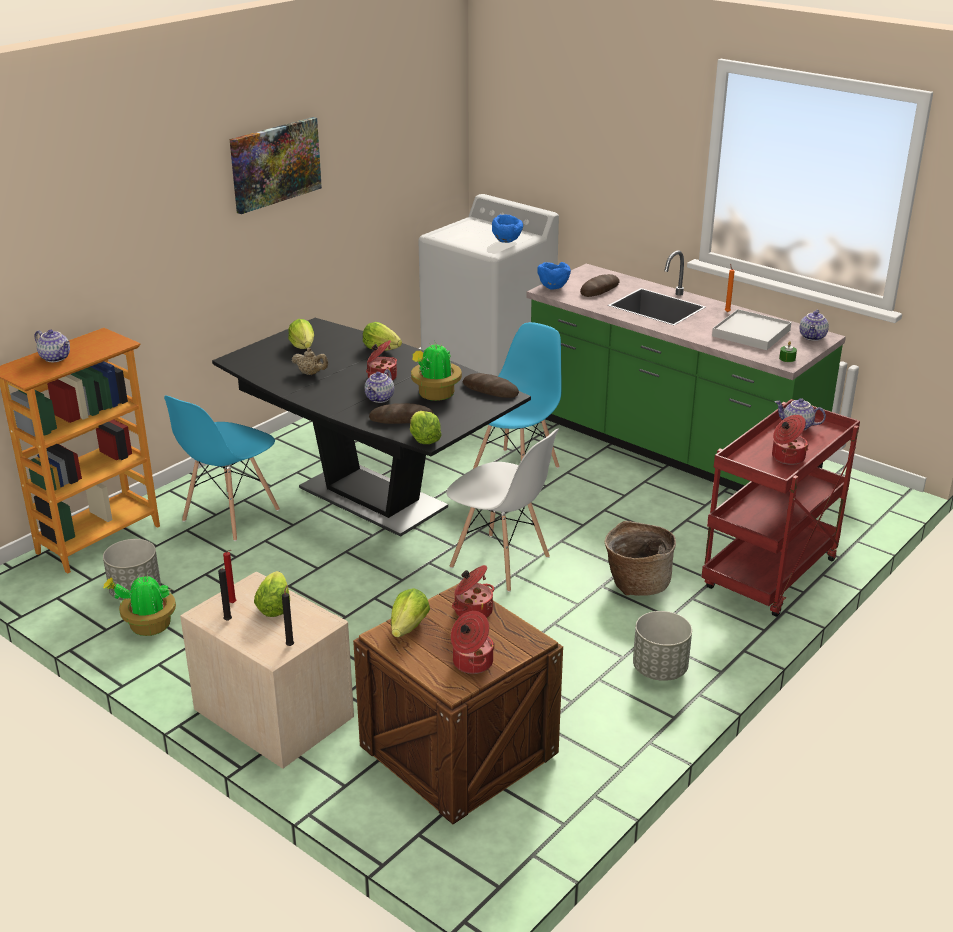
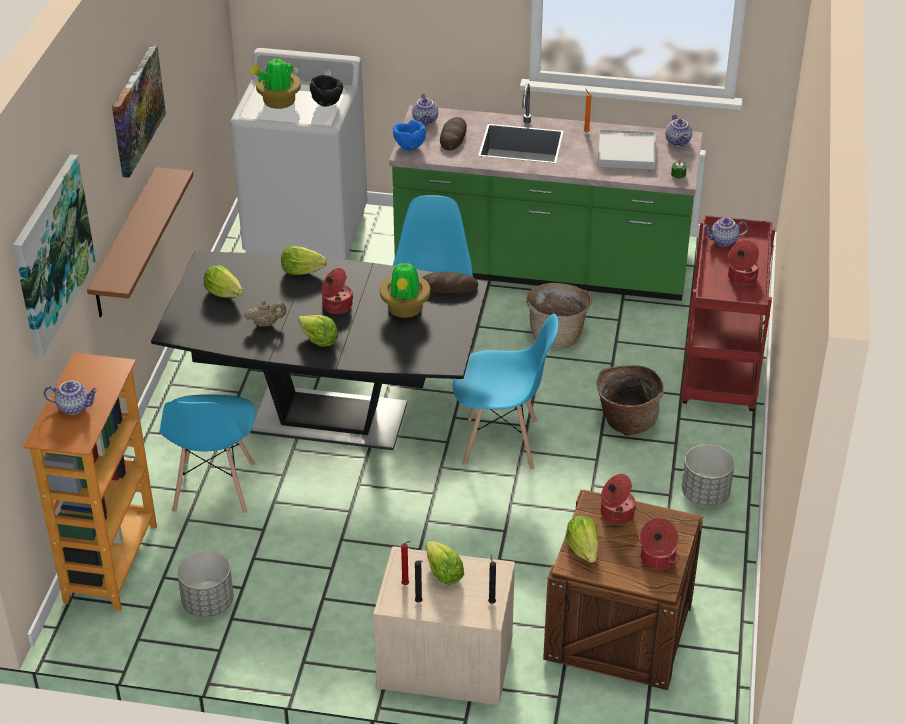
camera: 30 degrees left, 10 degrees up
(88, 221) = (51, 253): none -> picture
(148, 626) = (255, 631): potted plant -> potted plant (278, 102)
(230, 277) = (125, 244): none -> brown shelf
(380, 398) = (360, 331): teapot -> teapot (426, 120)
(401, 418) = (402, 347): bread -> none
(424, 440) = (445, 365): lettuce -> lettuce (319, 341)
(500, 563) = (501, 444): white chair -> blue chair
(507, 241) = (327, 103): blue bowl -> black bowl
(634, 499) = (557, 335): none -> basket

